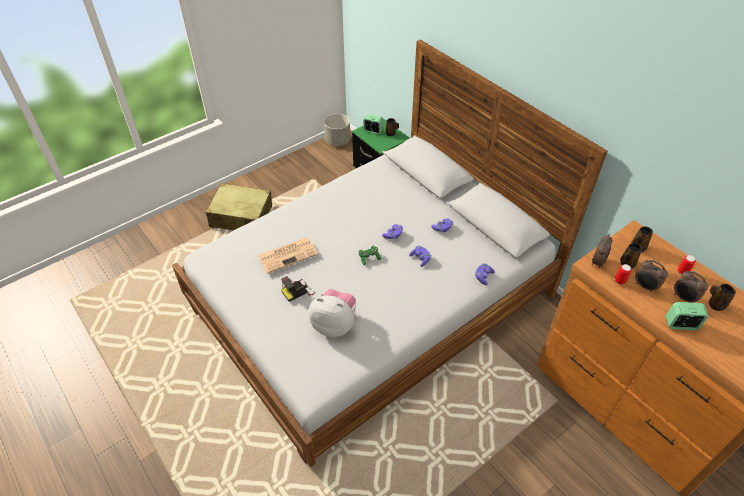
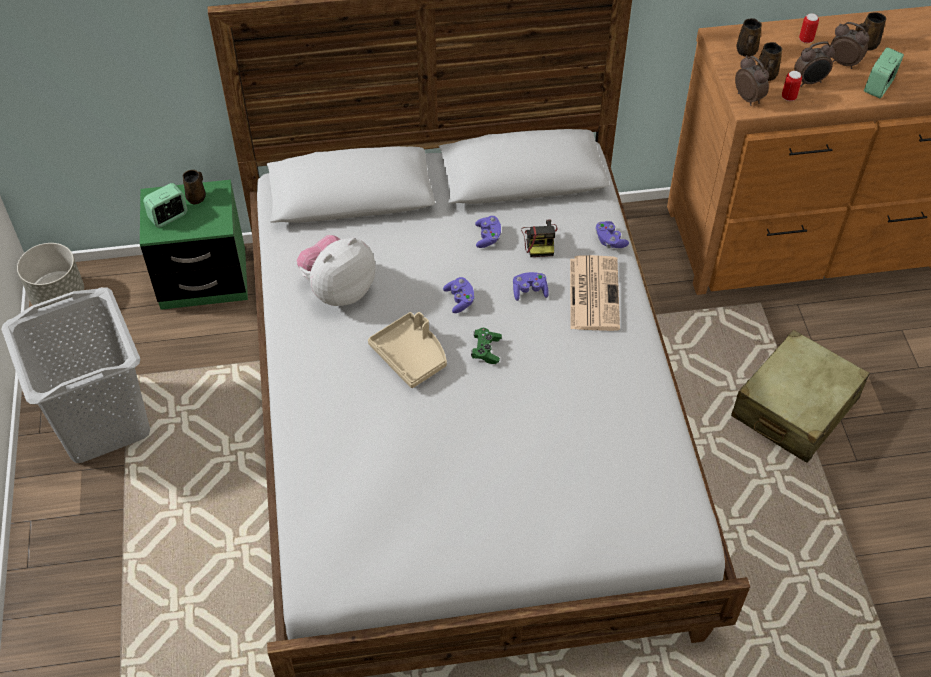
camera: 60 degrees left, 5 degrees up
(241, 216) = (129, 531): beige suitcase -> beige suitcase (794, 408)
(288, 183) = (103, 421): none -> grey laundry basket
(288, 254) = (407, 451): newspaper -> newspaper (593, 293)
(298, 291) = (492, 471): camera -> camera (540, 240)
(334, 324) = (587, 451): plush toy -> plush toy (338, 290)
(345, 232) = (411, 356): none -> beige tray
(683, 298) = (844, 62): alarm clock -> alarm clock turned 135 degrees counterclockwise

